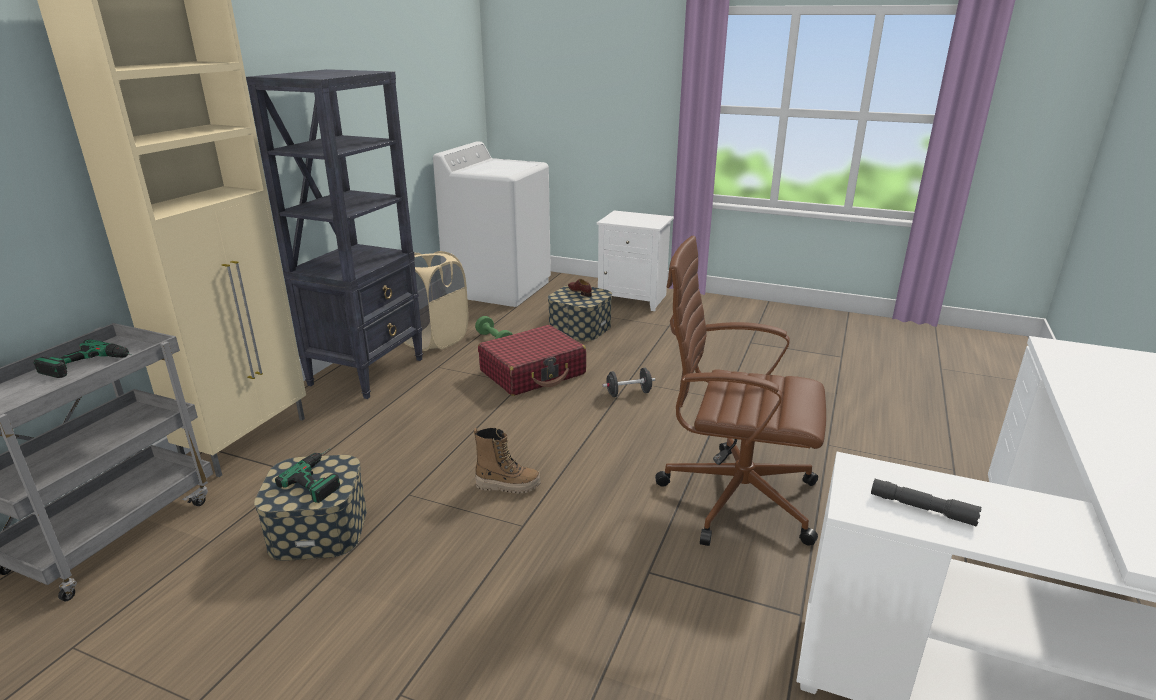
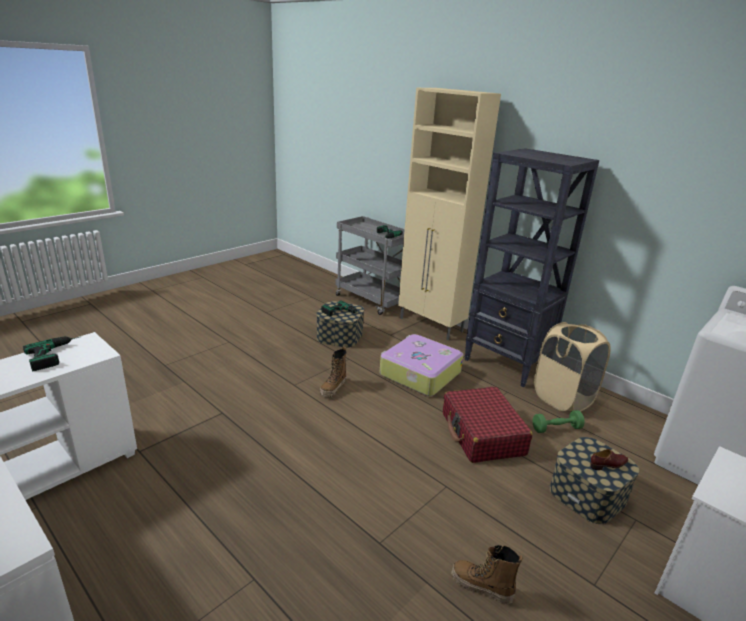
camera: 110 degrees right, 0 degrees up
(424, 426) = (419, 373): none -> suitcase
(628, 393) = (422, 477): black dumbbell -> none
(715, 357) = (481, 587): none -> boot
(733, 497) = (245, 474): brown office chair -> none
(922, 508) = (57, 354): grey flashlight -> power drill

